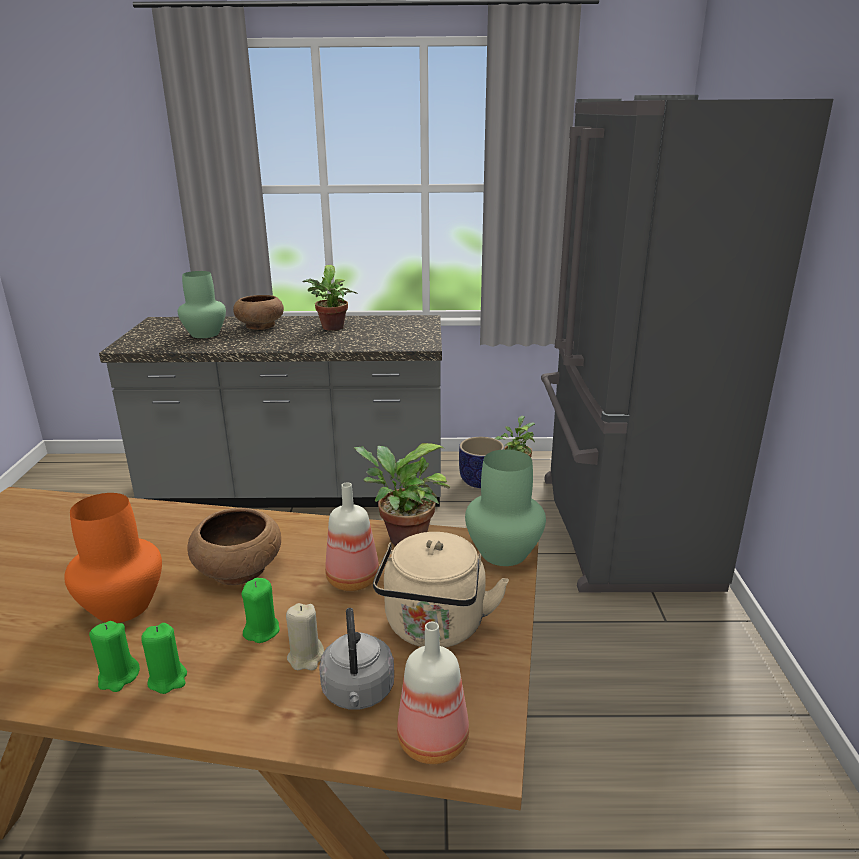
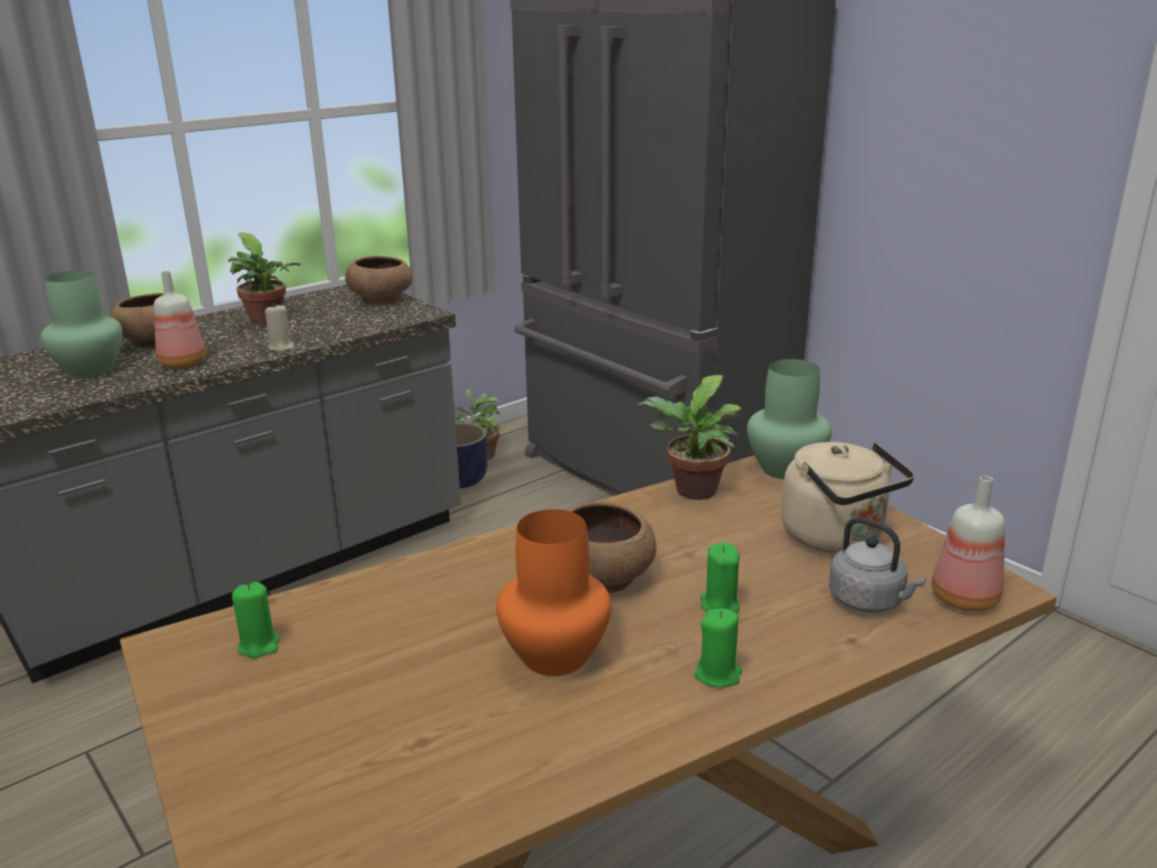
camera: 40 degrees left, 0 degrees up
(118, 677) = (674, 698): green candle -> green candle (259, 645)
(306, 657) = (789, 602): beige candle -> beige candle (281, 347)
(353, 578) = (712, 537): bottle -> bottle (182, 363)
(418, 330) = (381, 299): none -> brown bowl

